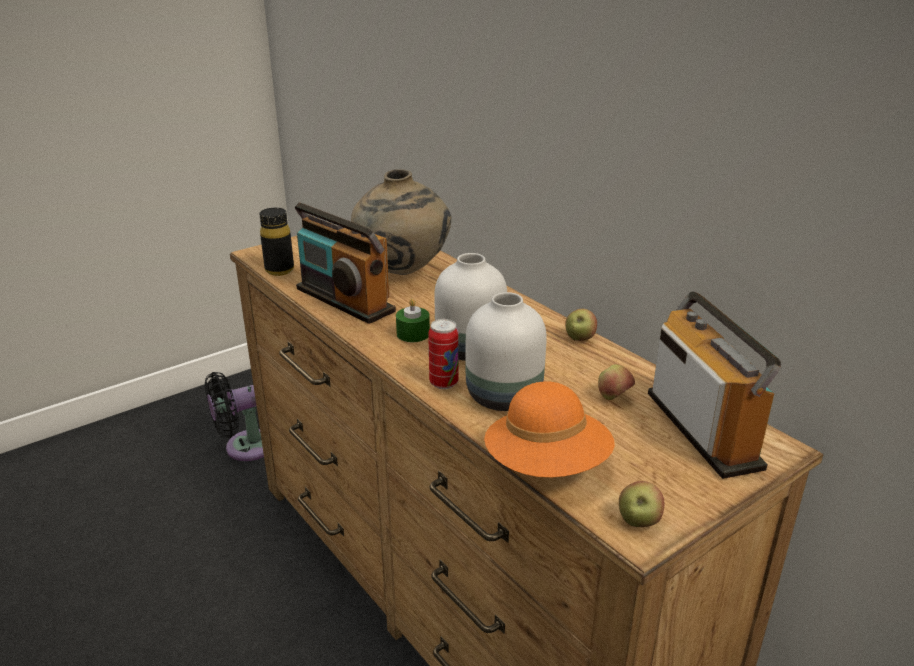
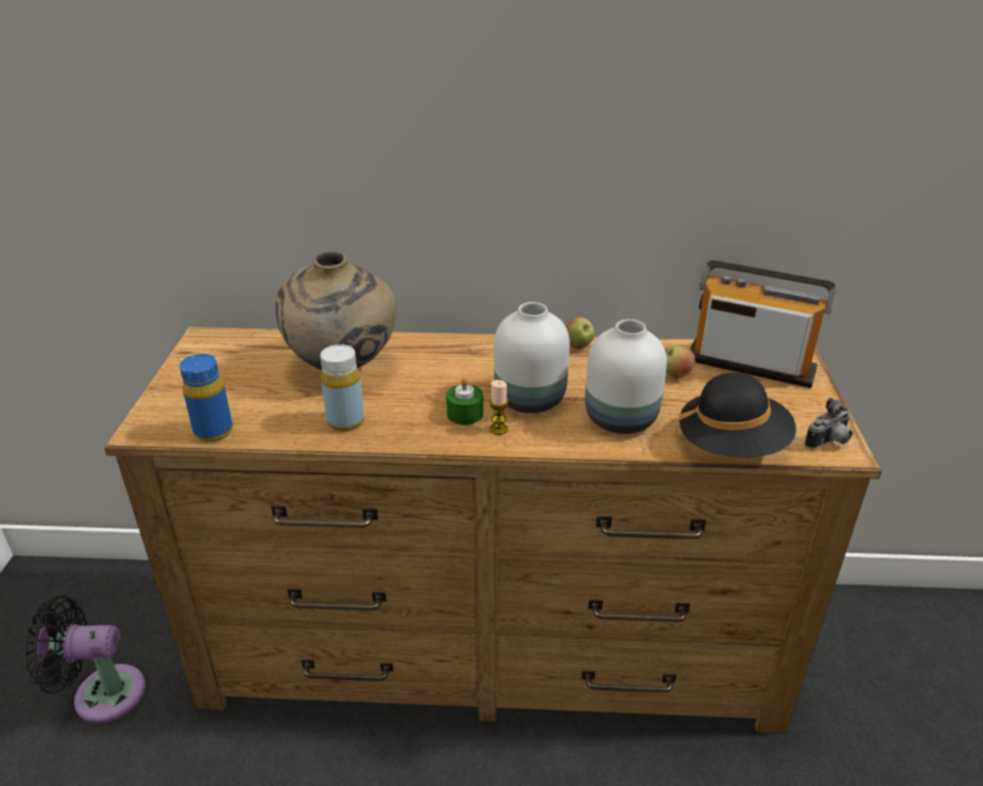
camera: 50 degrees left, 5 degrees up
(245, 447) = (102, 694): black fan -> black fan turned 75 degrees clockwise
(279, 270) = (213, 431): black bottle -> blue bottle
(344, 300) = (345, 421): radio -> yellow bottle
(413, 353) = (498, 429): none -> candle
(443, 383) = (566, 436): can -> none
(547, 465) = (732, 445): orange hat -> black hat
(638, 522) = (829, 442): apple -> camera

